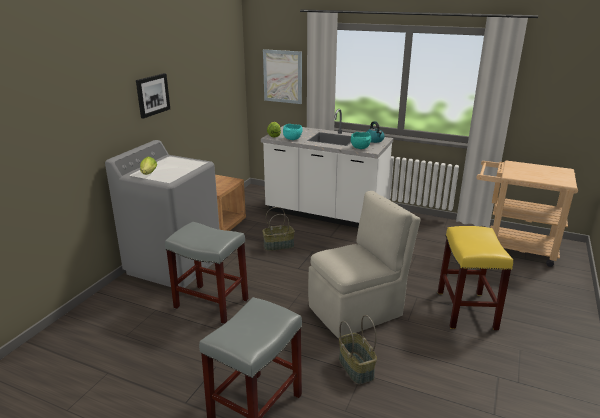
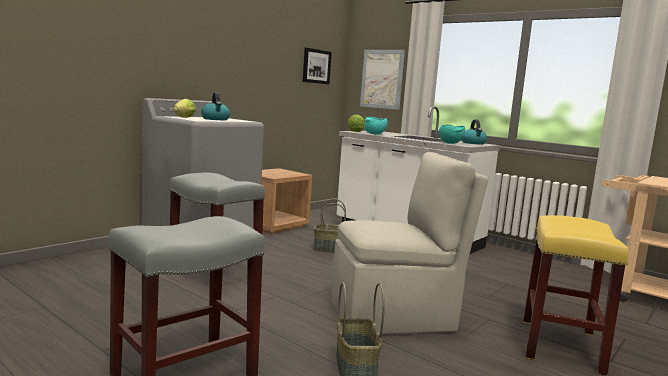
camera: 15 degrees right, 15 degrees down
(152, 95) = (220, 54): picture -> picture (316, 66)
(174, 168) = (215, 119): none -> kettle

